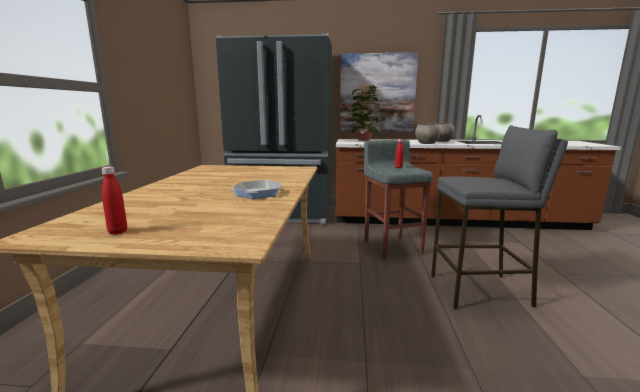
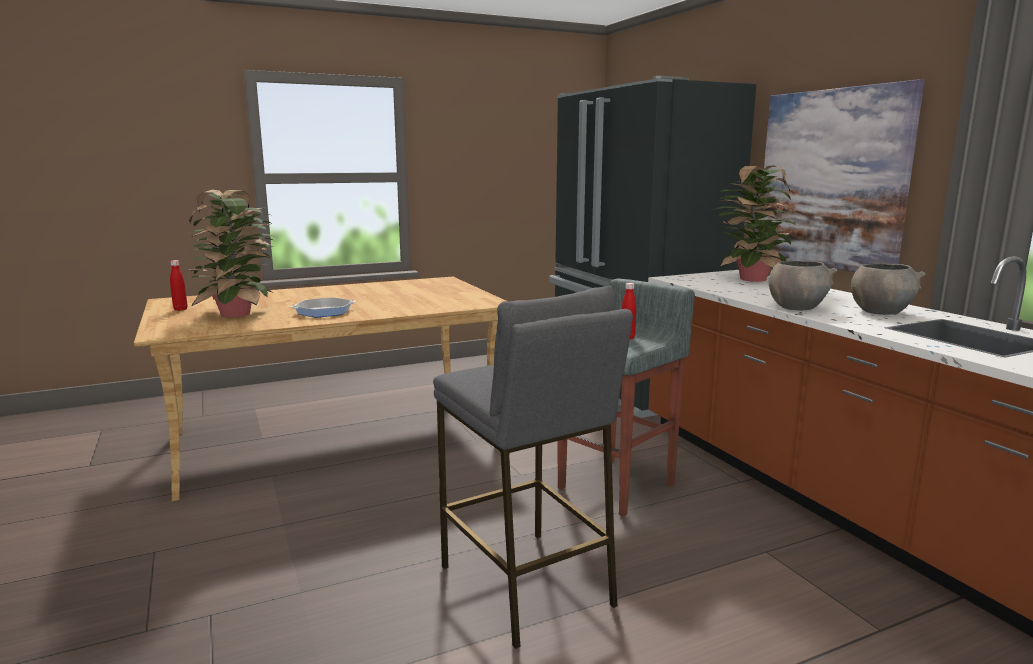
camera: 60 degrees right, 0 degrees up
(205, 213) = (238, 313): none -> potted plant

